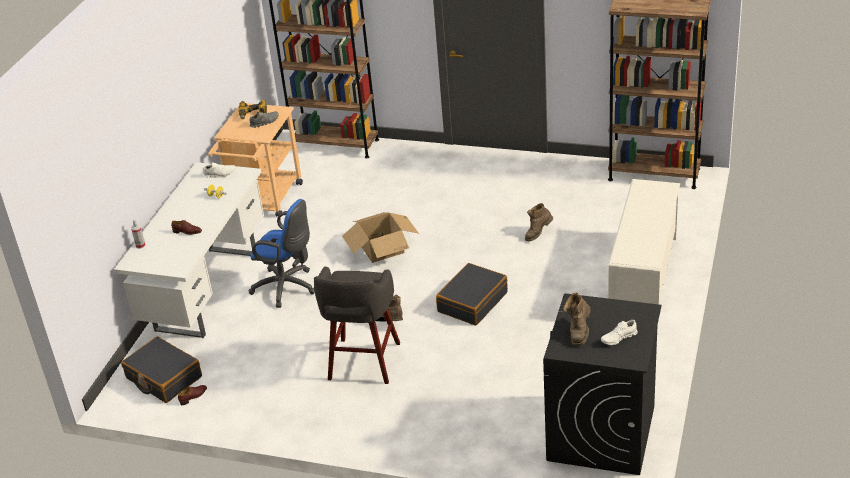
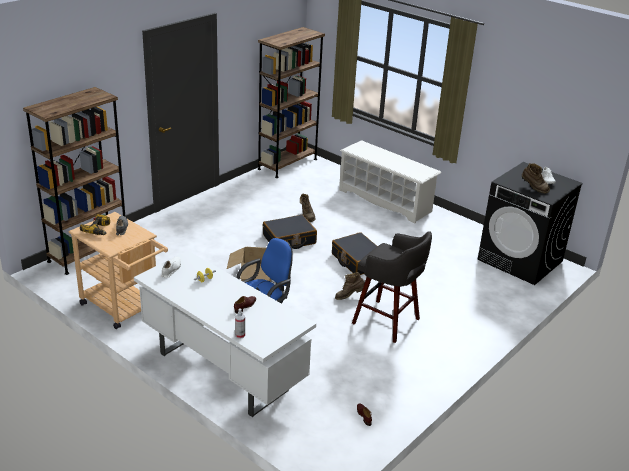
camera: 70 degrees left, 5 degrees down
(163, 378) = (324, 427): black suitcase -> black suitcase (289, 239)

